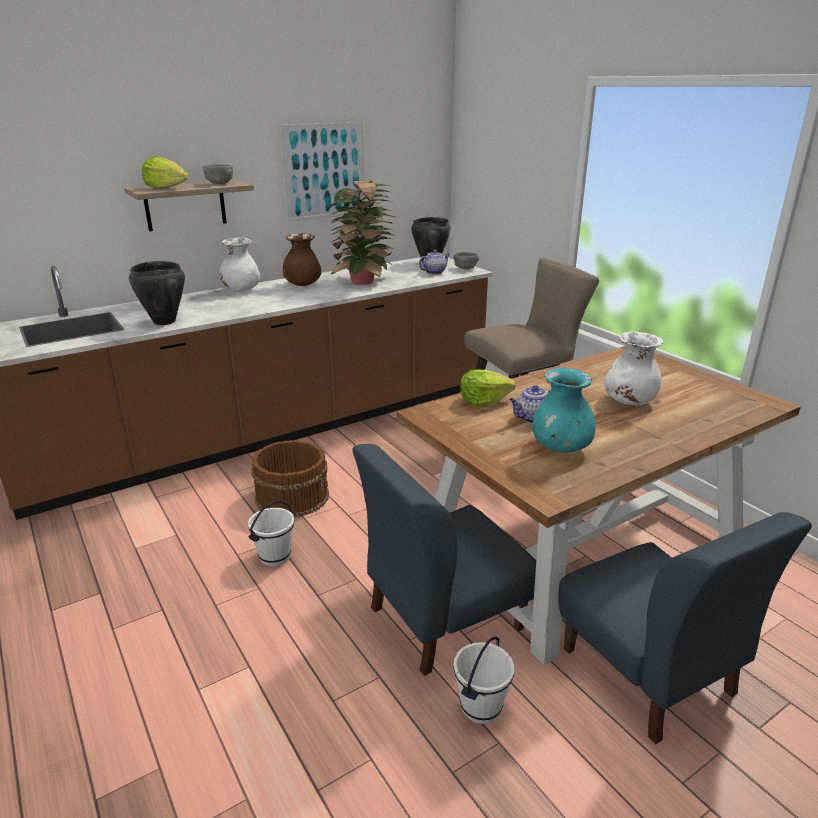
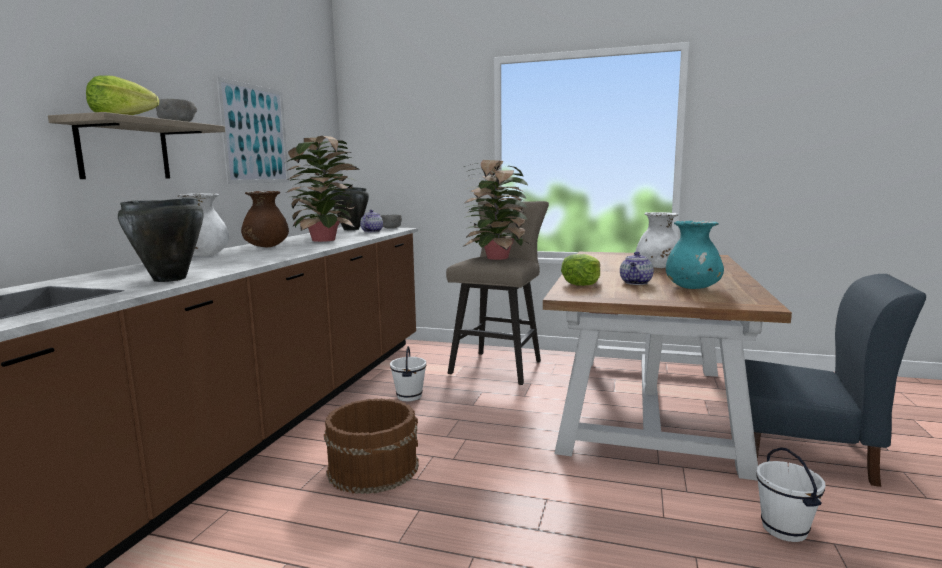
camera: 40 degrees left, 15 degrees down
(274, 556) = (442, 522): white bucket -> white bucket (409, 396)
(444, 618) = (655, 489): blue chair -> none
(516, 332) = (496, 257): none -> potted plant

